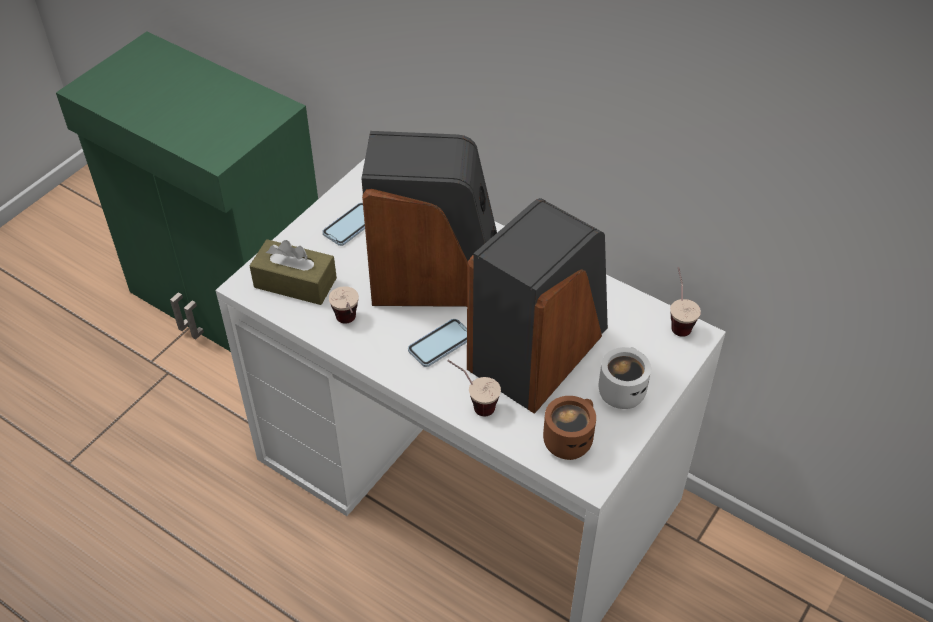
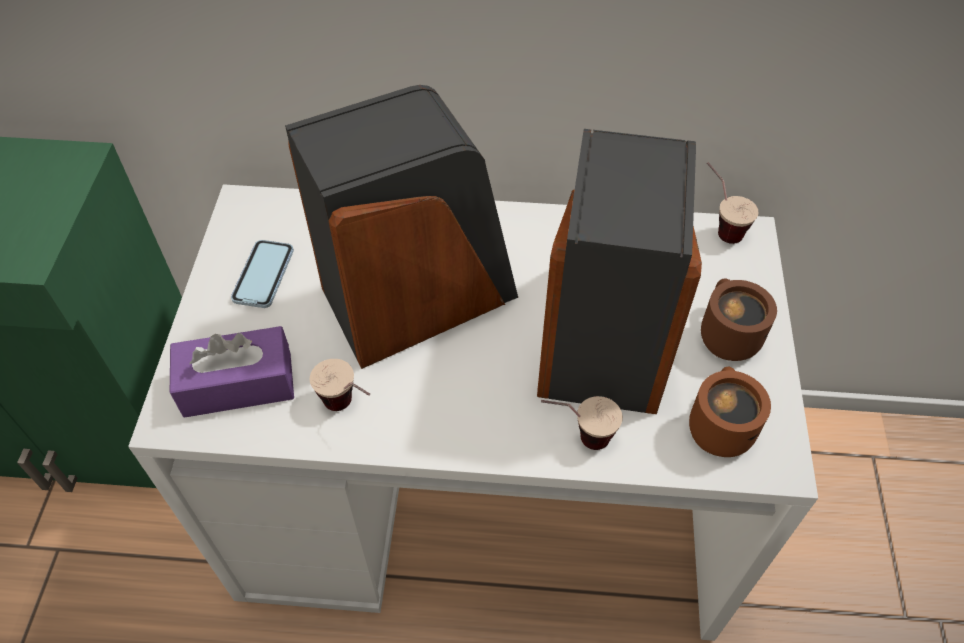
camera: 30 degrees left, 5 degrees up
(295, 283) = (238, 384): brown tissue box -> purple tissue box
(440, 344) = (482, 379): phone -> none
(620, 389) = (724, 335): white mug -> brown mug

